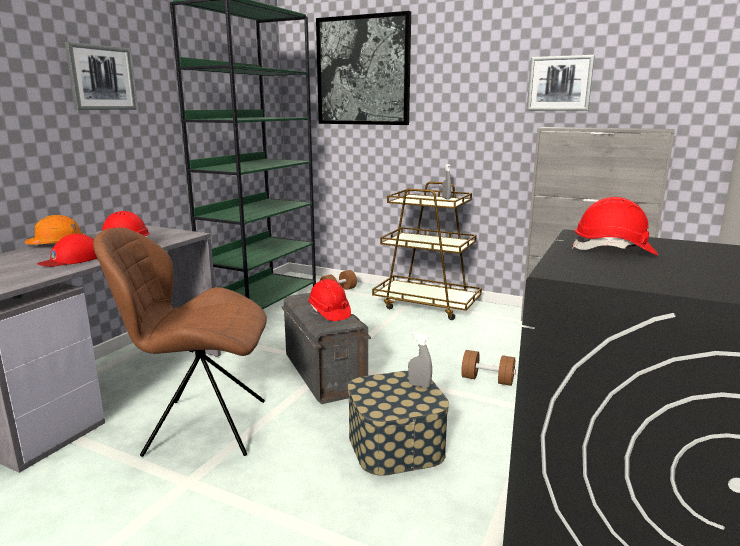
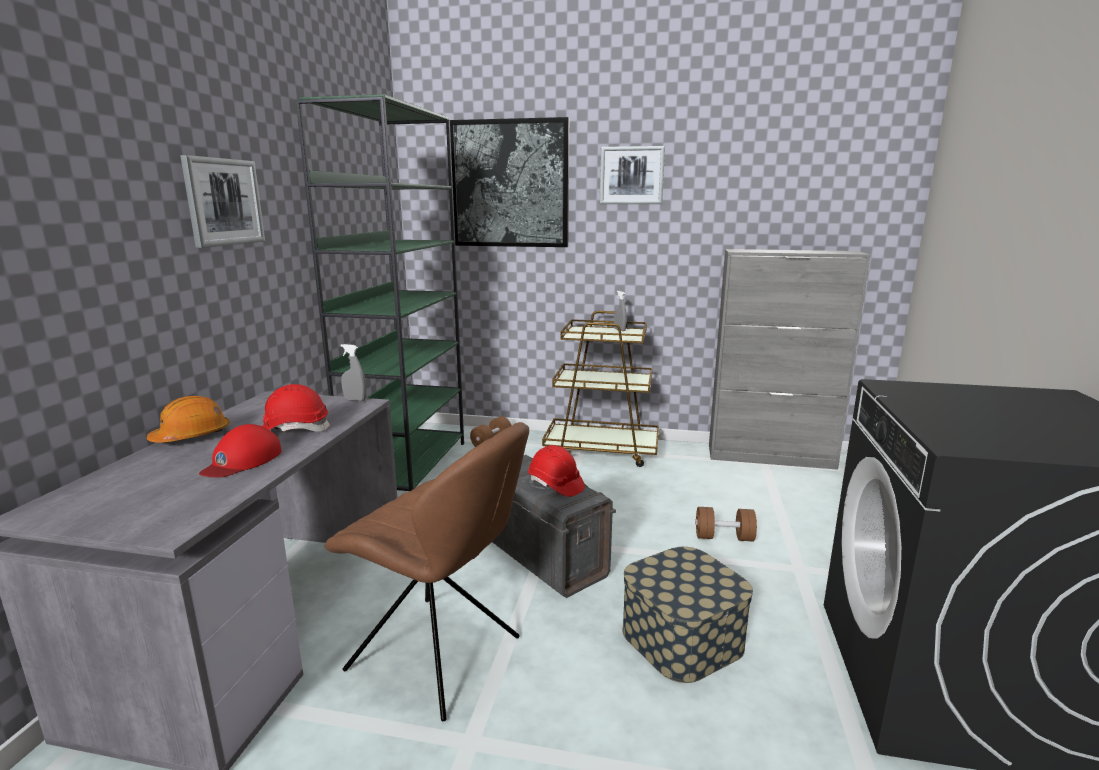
camera: 15 degrees left, 0 degrees up
(202, 427) = (439, 656): brown chair -> brown chair turned 135 degrees counterclockwise
(419, 385) = (703, 565): grey spray bottle -> grey spray bottle (355, 400)
(559, 83) = (740, 203): picture -> picture (631, 175)
(614, 250) = (956, 407): red hard hat -> none

